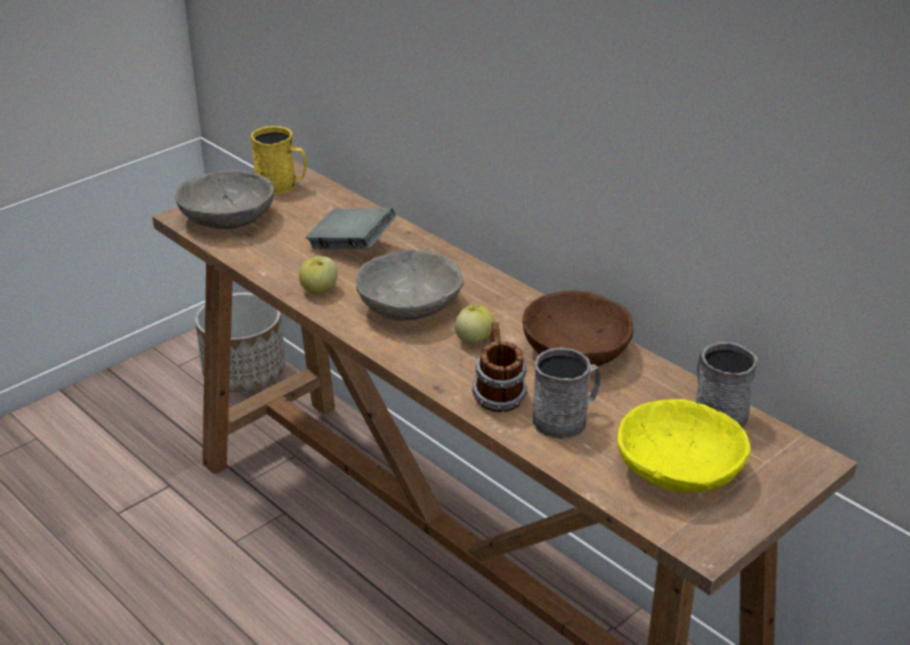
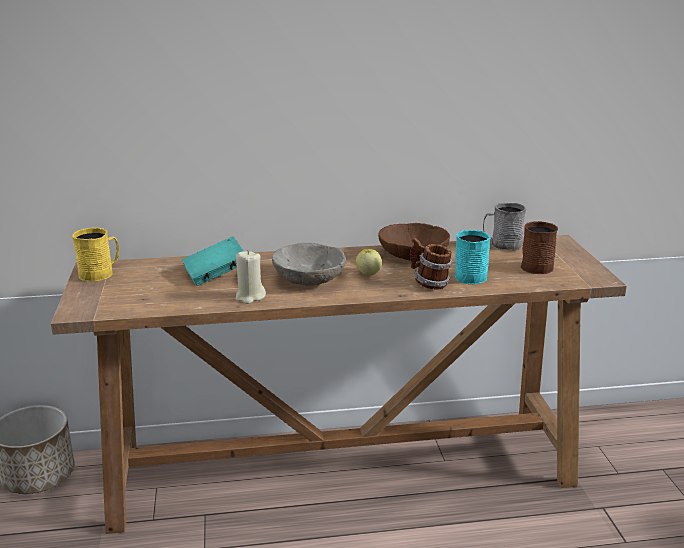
camera: 55 degrees left, 10 degrees down
(228, 219) = (109, 299): grey bowl -> none
(319, 290) = (250, 297): apple -> beige candle
(351, 246) = (215, 275): grey book -> turquoise book
(566, 419) = (470, 275): grey mug -> turquoise mug
(678, 470) = (539, 266): yellow bowl -> brown mug

